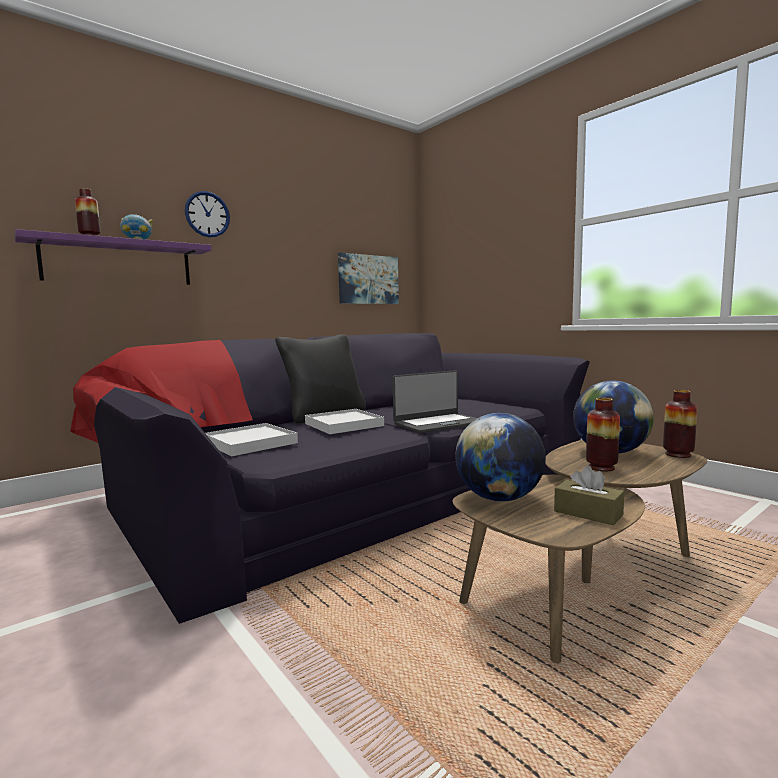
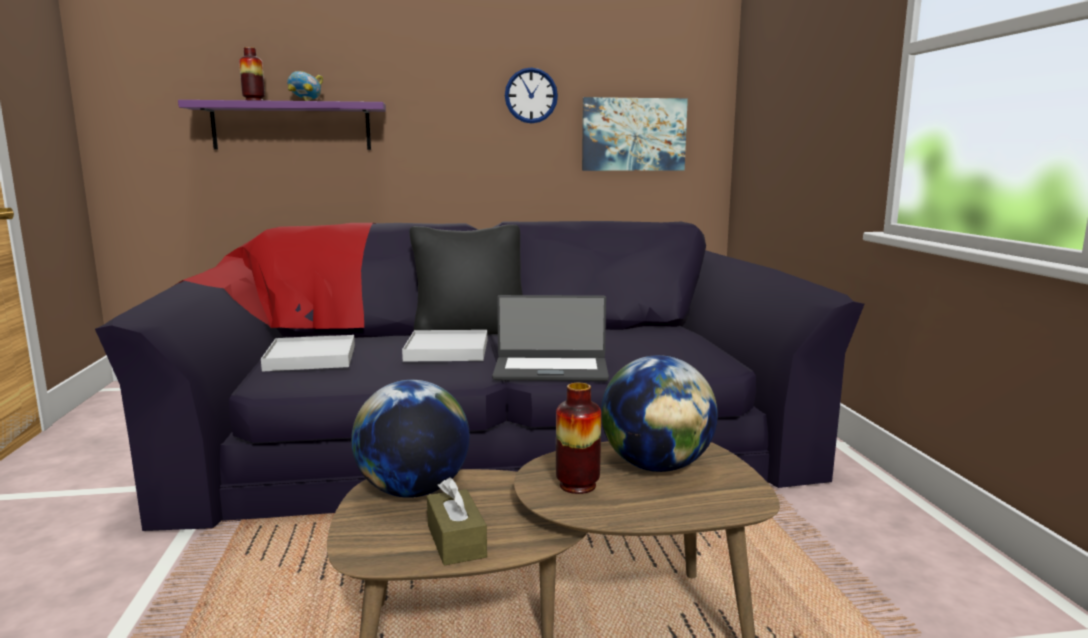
camera: 30 degrees right, 5 degrees up
(207, 214) = (395, 60): wall clock -> wall clock (531, 95)
(678, 454) = (743, 496): vase -> none

